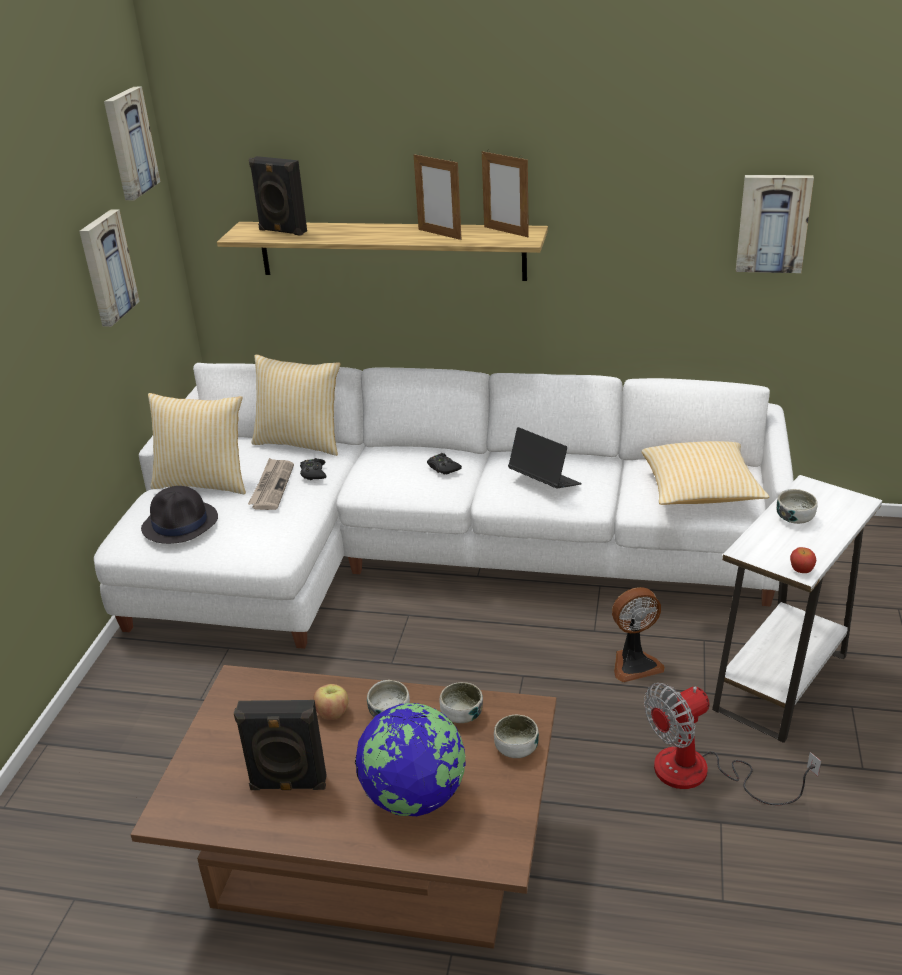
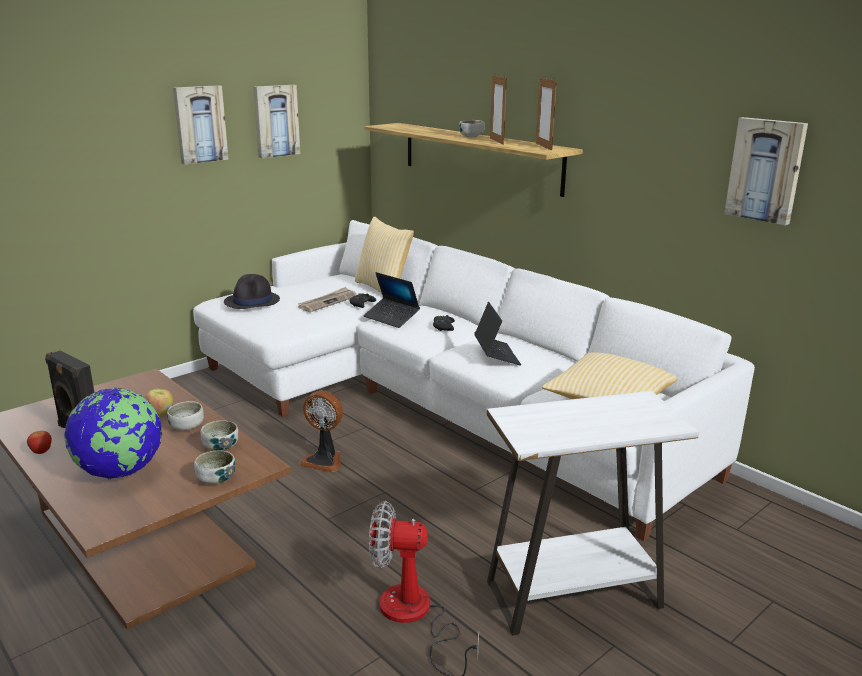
camera: 35 degrees right, 10 degrees down
(129, 143) = (328, 48): picture -> picture (200, 124)
(204, 482) = (298, 289): pillow -> none
(282, 231) = (409, 128): black speaker -> none
(373, 479) = (391, 318): none -> laptop
(634, 663) = (472, 523): fan -> fan (324, 460)
(794, 518) = (590, 411): bowl -> bowl (471, 136)
(801, 570) = (529, 441): apple -> apple (41, 451)

